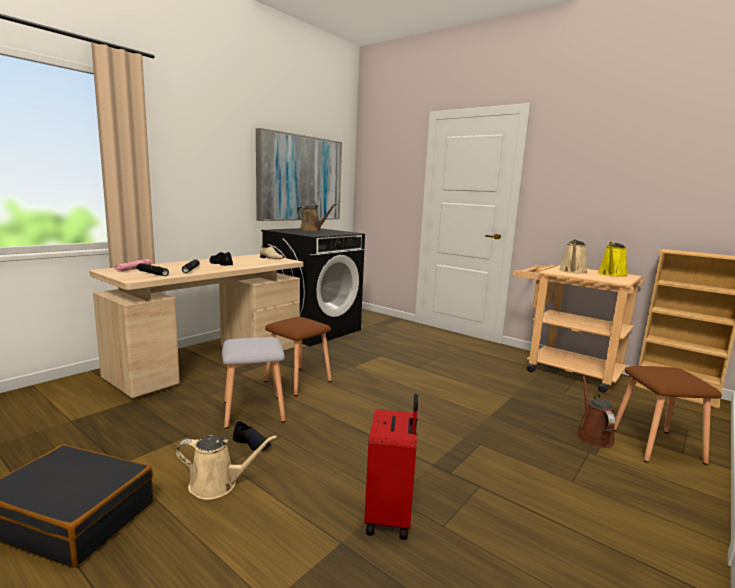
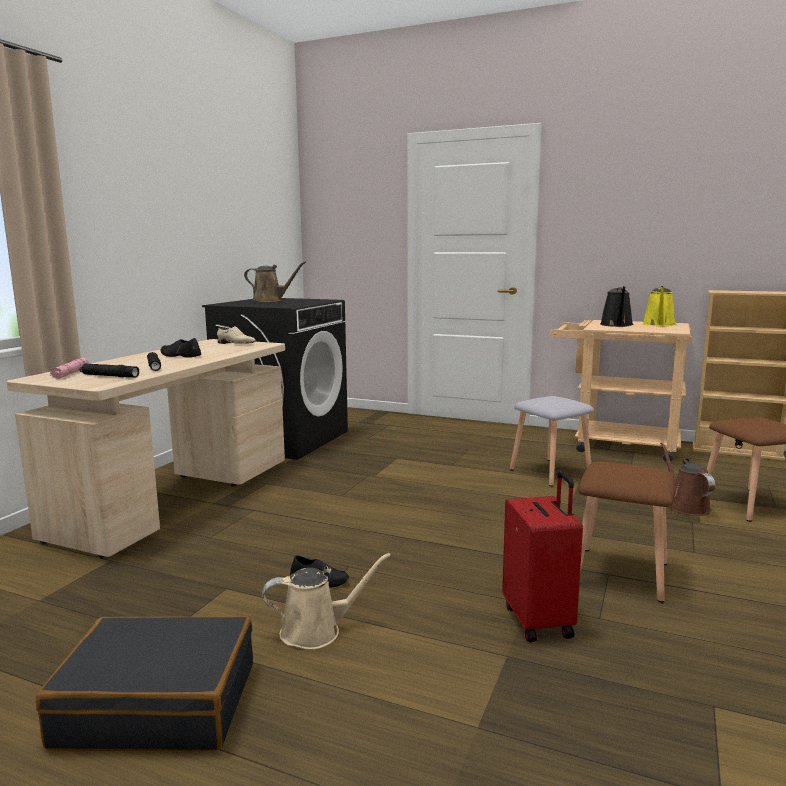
camera: 15 degrees left, 0 degrees up
(254, 411) = (291, 546): grey stool -> grey stool (551, 472)
(297, 381) = (317, 503): brown stool -> brown stool (621, 574)
(299, 178) = (240, 229): picture -> none
(572, 271) = (617, 325): beige watering can -> black watering can

